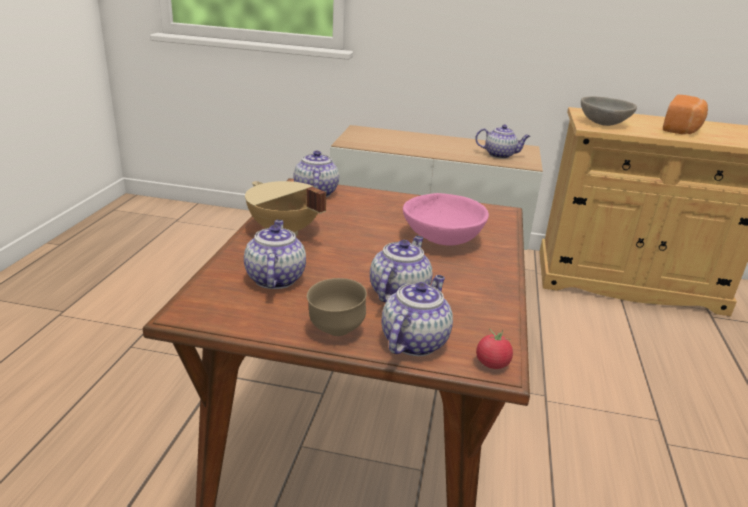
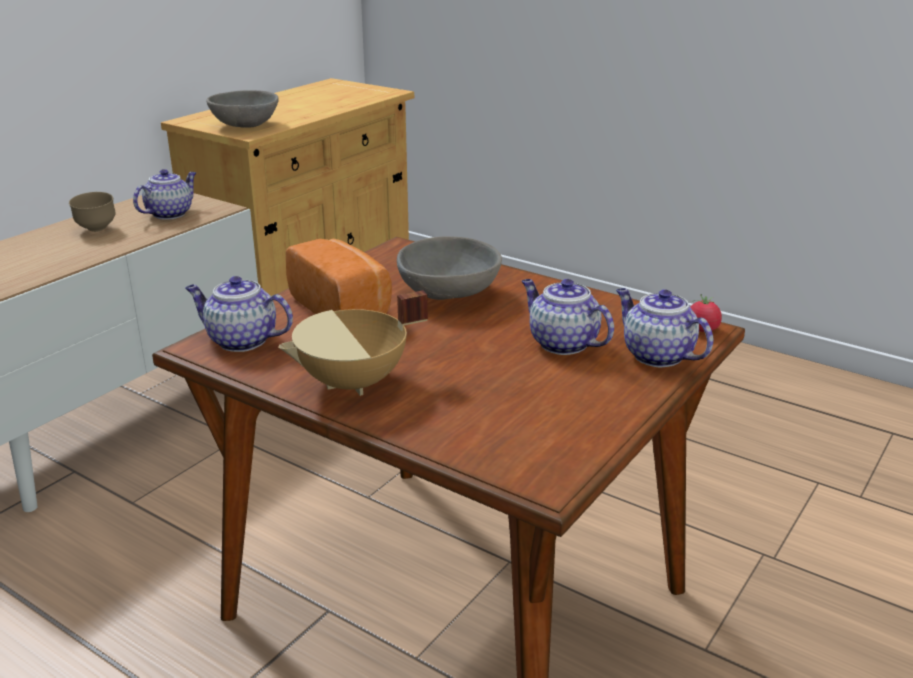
camera: 65 degrees left, 0 degrees up
(274, 278) = (488, 410): teapot -> none
(335, 331) = (623, 392): brown bowl -> brown bowl (96, 229)
(441, 238) = (447, 293): pink bowl -> grey bowl
(682, 129) = (305, 104): bread -> bread (343, 308)

